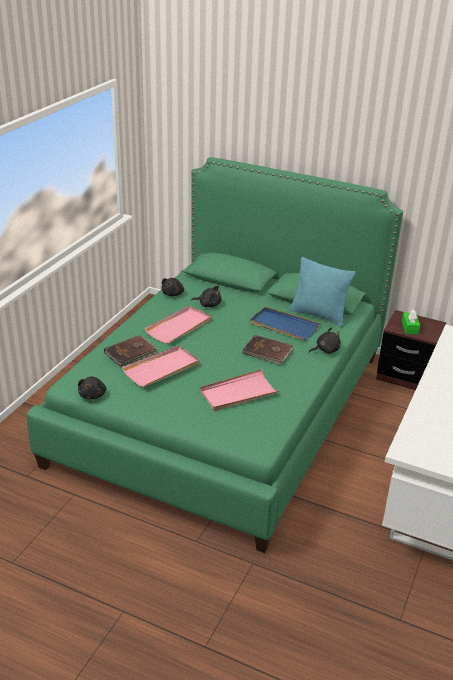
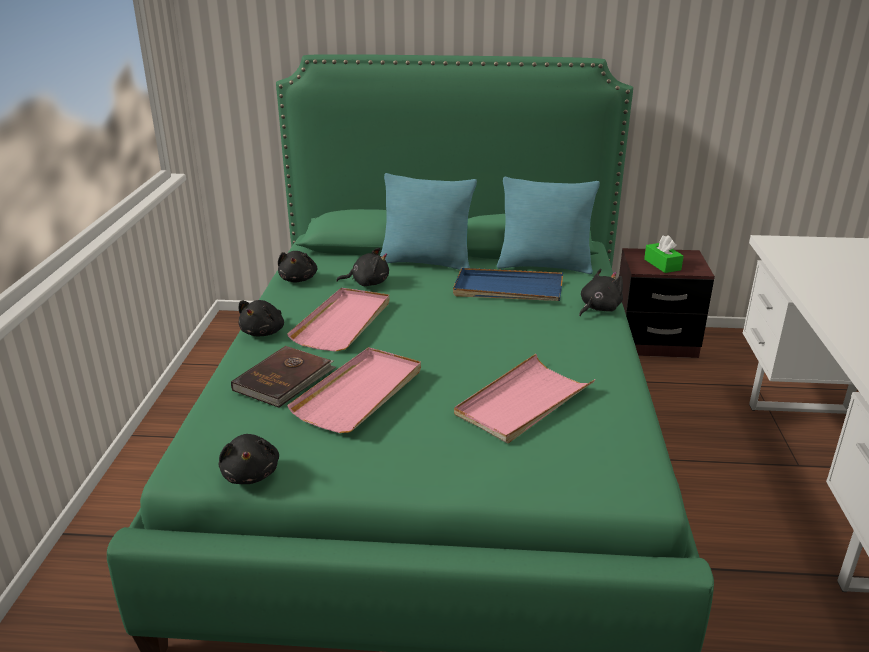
camera: 20 degrees left, 5 degrees down
(137, 323) = (264, 332): none -> black plush toy
(251, 297) = (426, 262): none -> turquoise pillow
(267, 352) = (515, 329): brown book -> none

